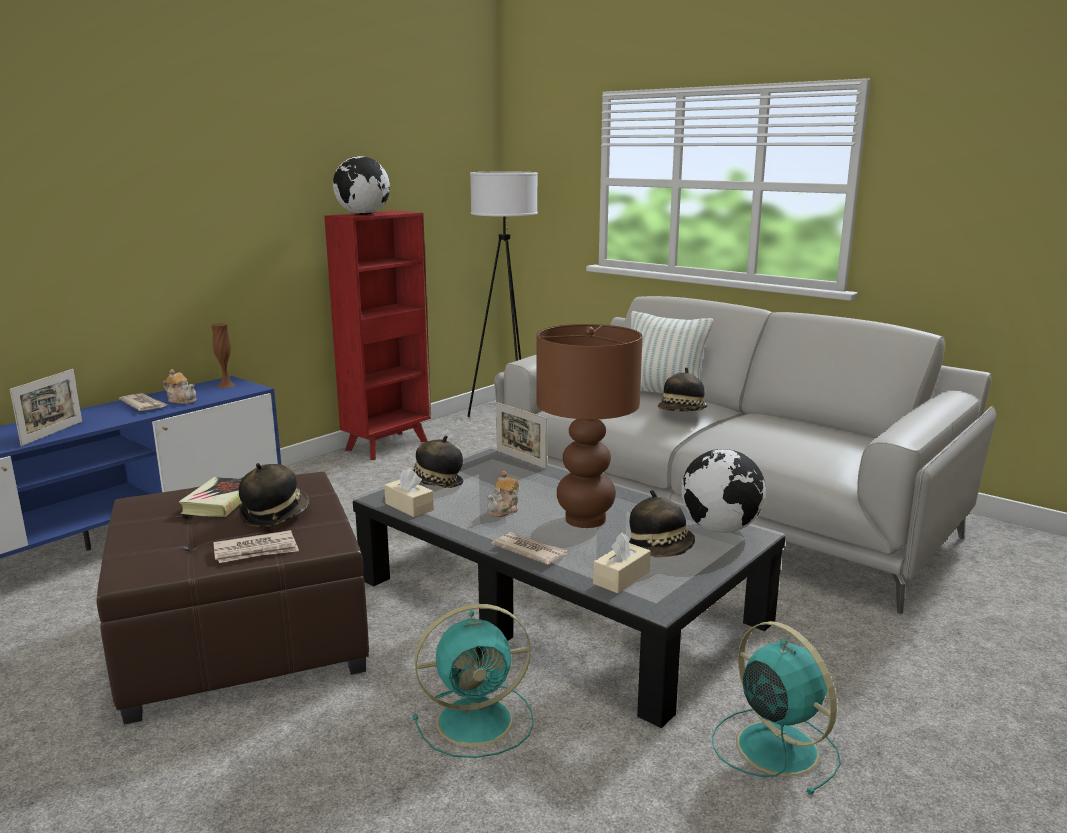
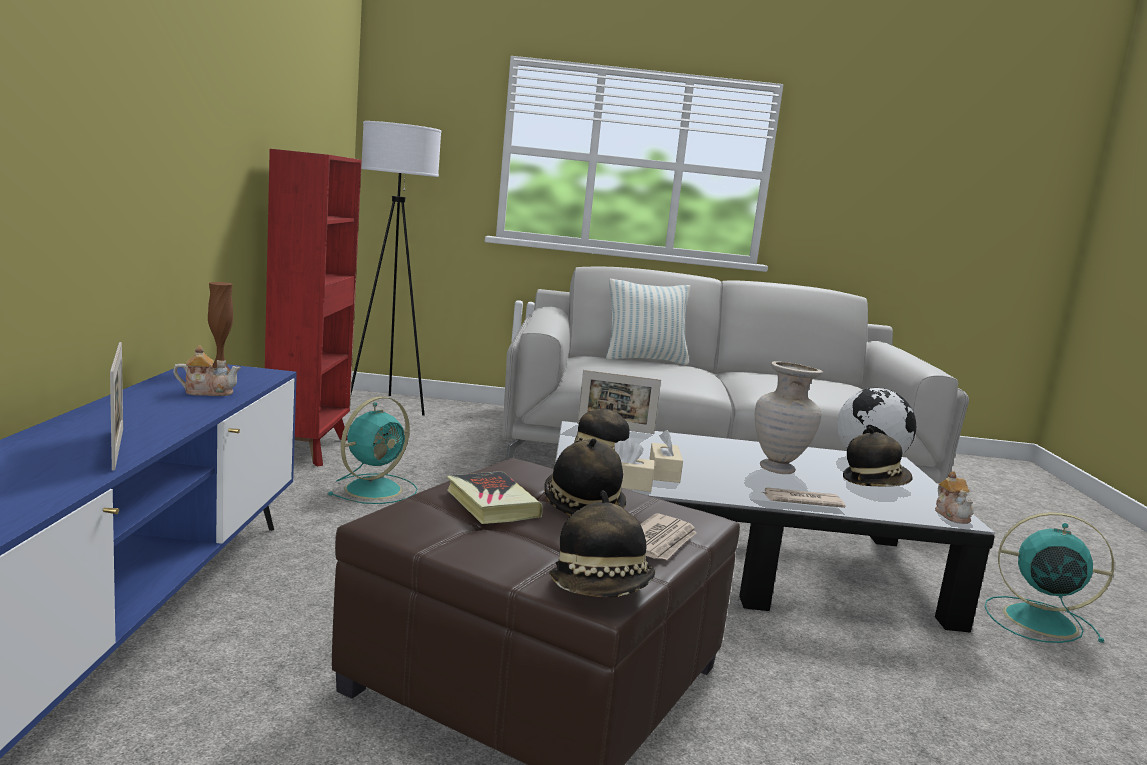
camera: 40 degrees left, 5 degrees down
(144, 405) = (163, 401): newspaper -> none
(363, 214) = (317, 153): globe -> none
(478, 720) = (866, 672): turquoise fan -> turquoise fan (375, 489)
(504, 510) = (705, 472): teapot -> teapot (952, 515)
(585, 520) = (778, 469): brown table lamp -> beige vase
(621, 578) = (900, 507): beige tissue box -> beige tissue box (664, 473)
(682, 413) = (701, 373): hat -> hat (602, 589)

